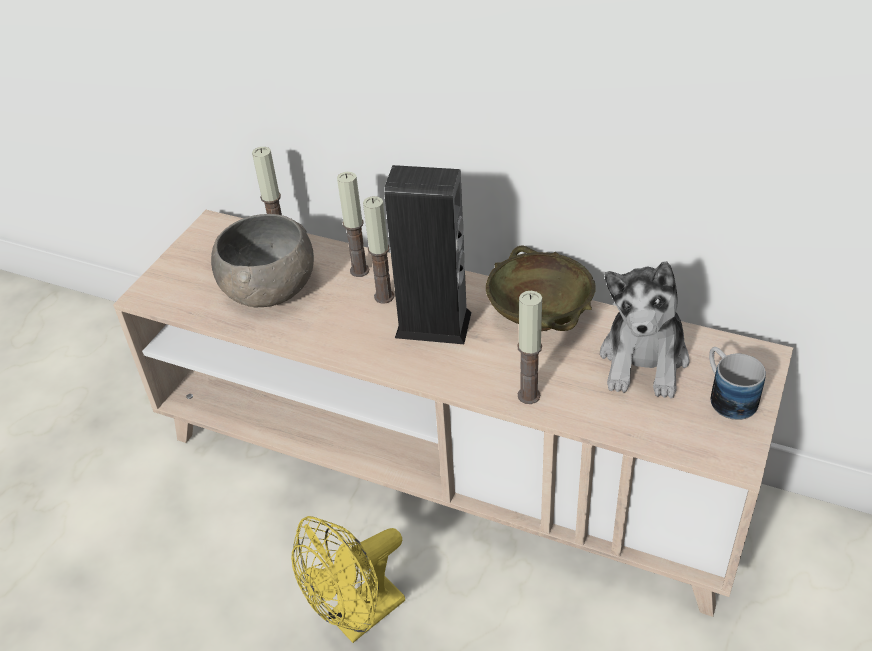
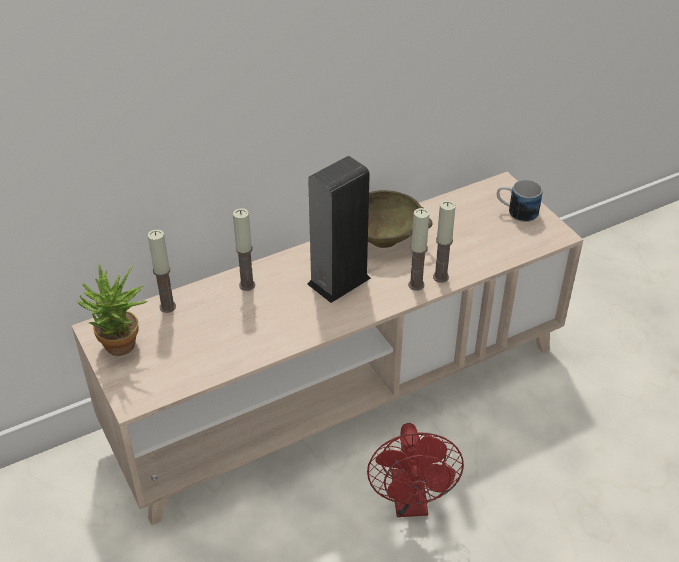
camera: 55 degrees left, 0 degrees up
(201, 251) = (122, 349): none -> potted plant
(270, 288) = (211, 334): grey bowl -> none
(358, 618) = (411, 503): yellow fan -> red fan
(384, 296) = (286, 287): candle -> candle (416, 285)
(644, 360) = (461, 222): plush toy -> none

